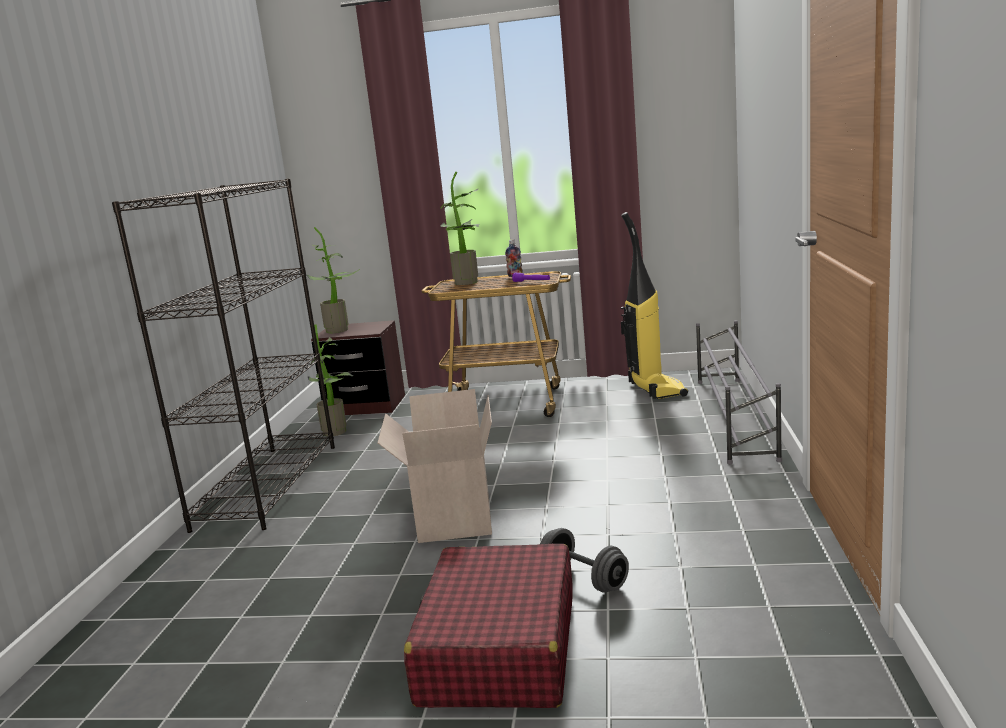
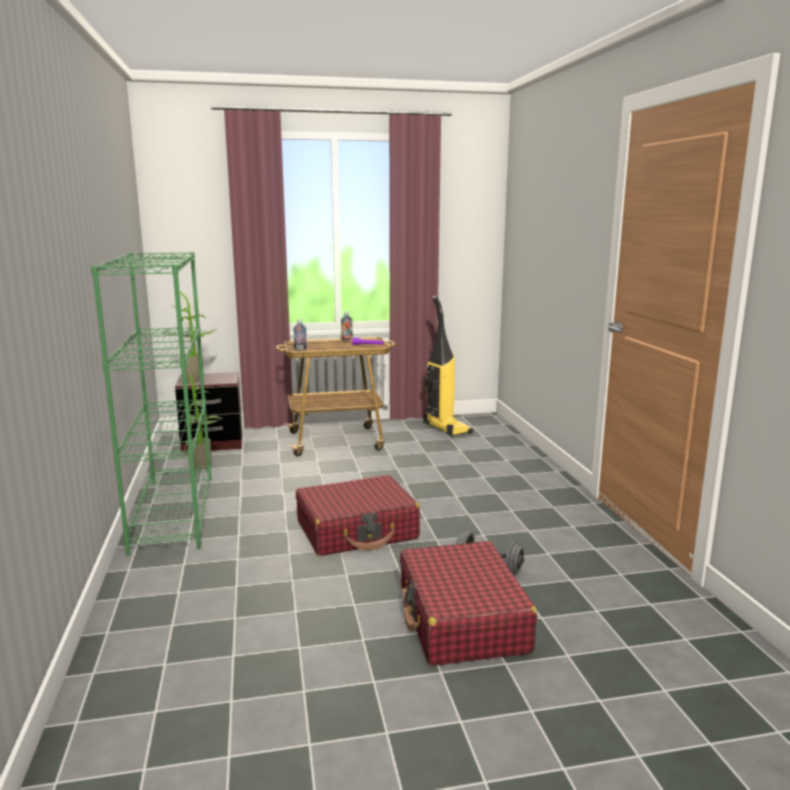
camera: 20 degrees left, 0 degrees up
(268, 485) = (173, 512): black bookcase -> green bookcase
(445, 290) = (300, 349): none -> bottle
(451, 519) = (357, 530): cardboard box -> red suitcase
(468, 283) = (312, 344): potted plant -> none
(733, 417) = (515, 448): grey shoe rack -> none

